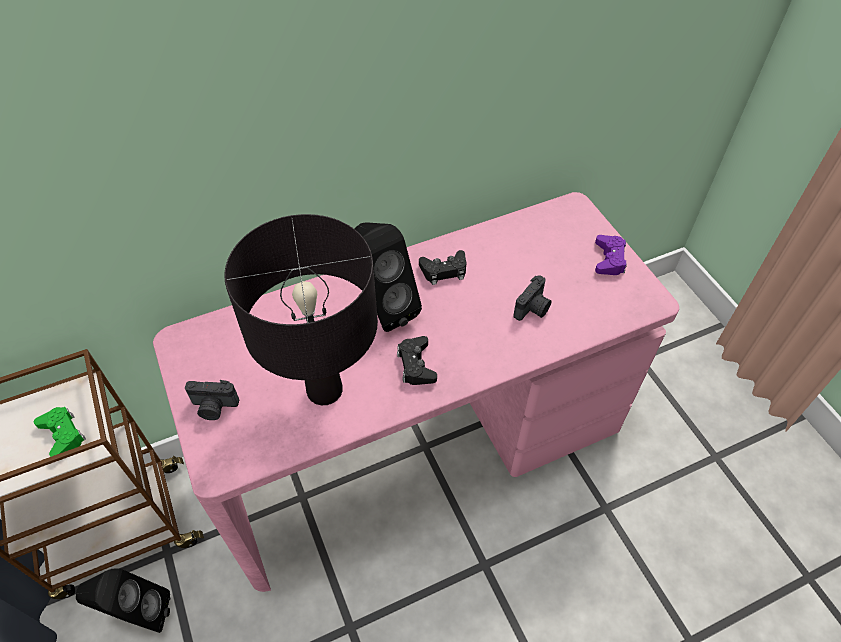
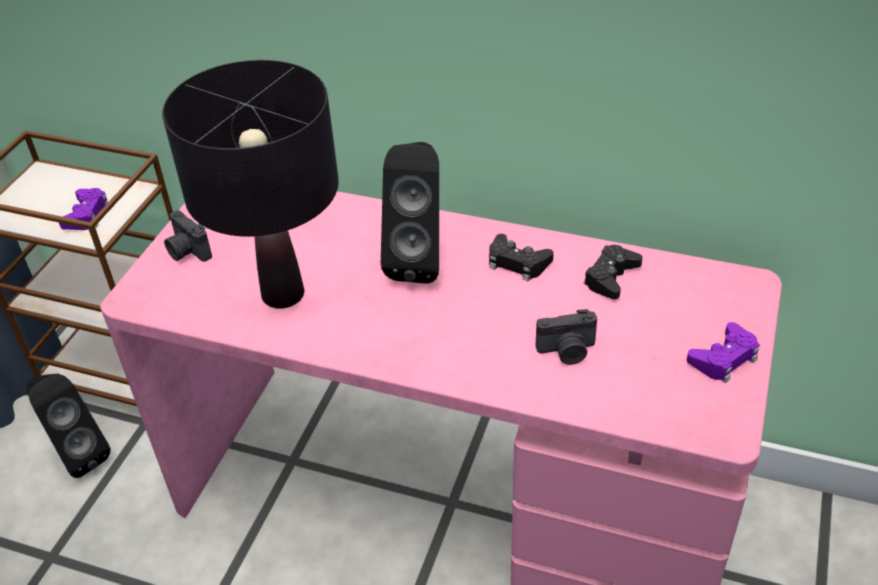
camera: 45 degrees right, 10 degrees down
(63, 435) = (87, 215): green game controller -> purple game controller
(416, 365) = (385, 325): black game controller -> black game controller (611, 277)

